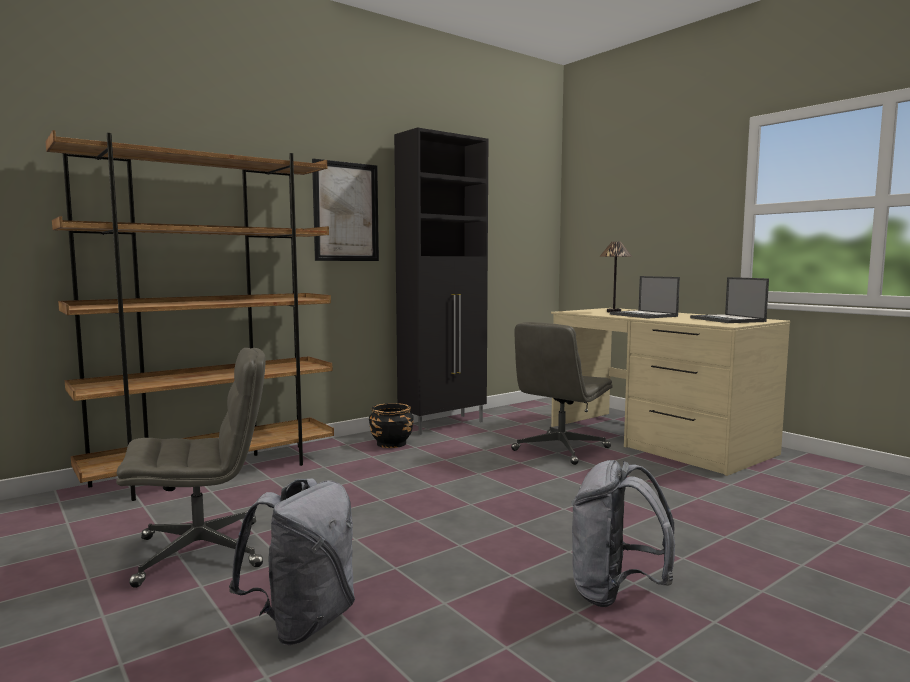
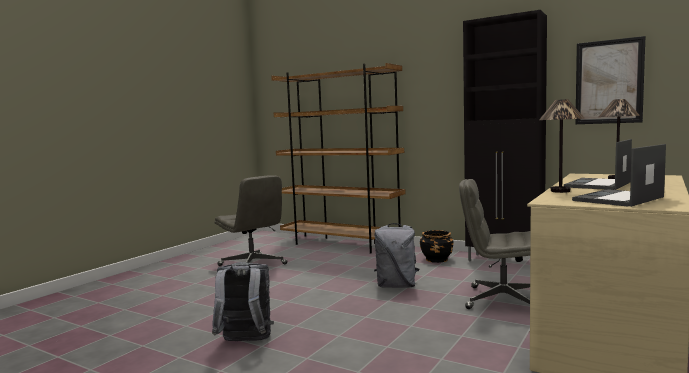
camera: 70 degrees right, 0 degrees up
(303, 623) = (199, 291): grey backpack -> grey backpack (397, 286)
(346, 212) = (437, 90): picture -> picture (609, 82)
(671, 320) = (560, 191): none -> table lamp

